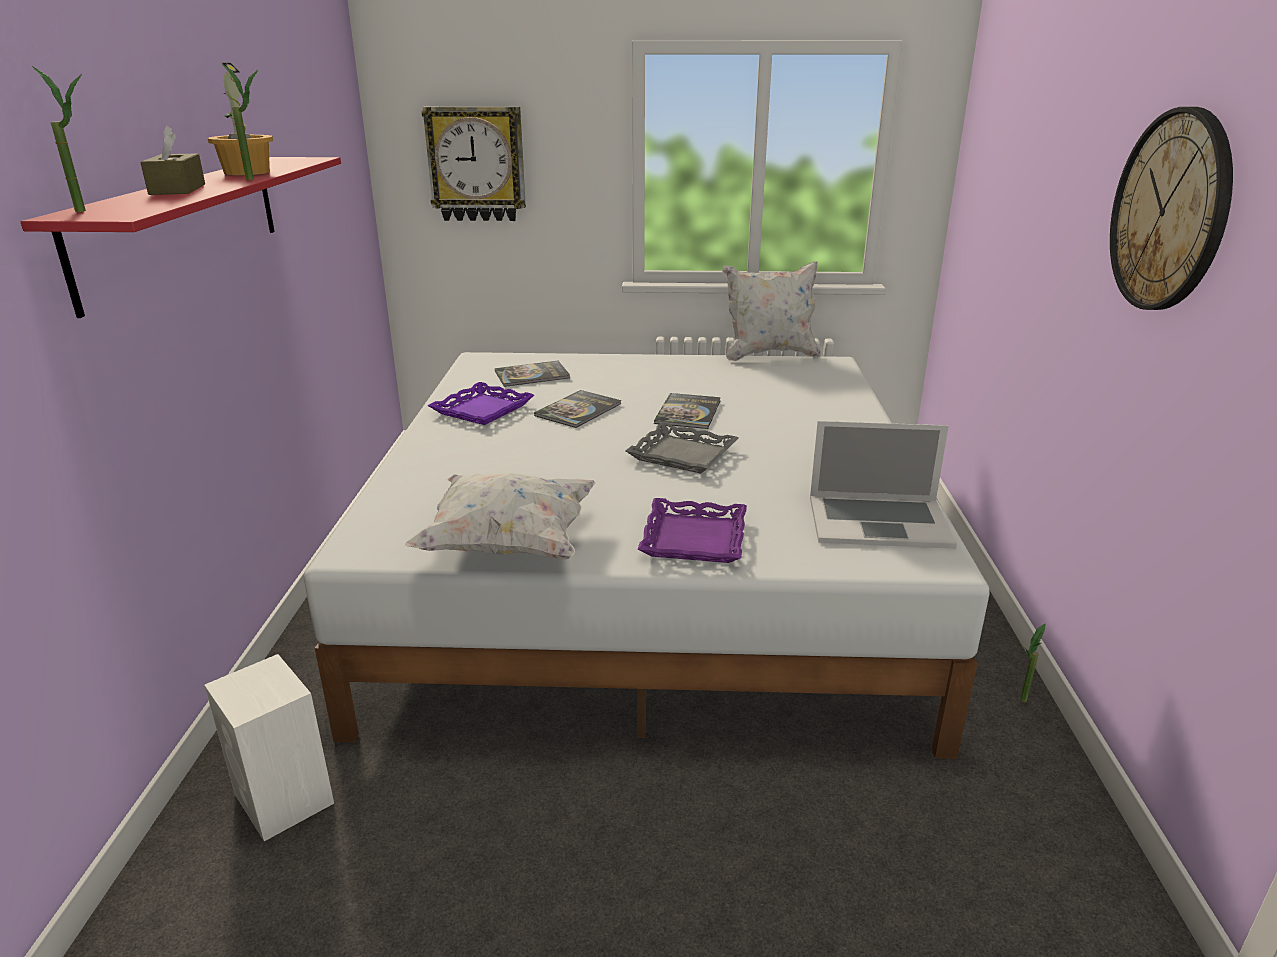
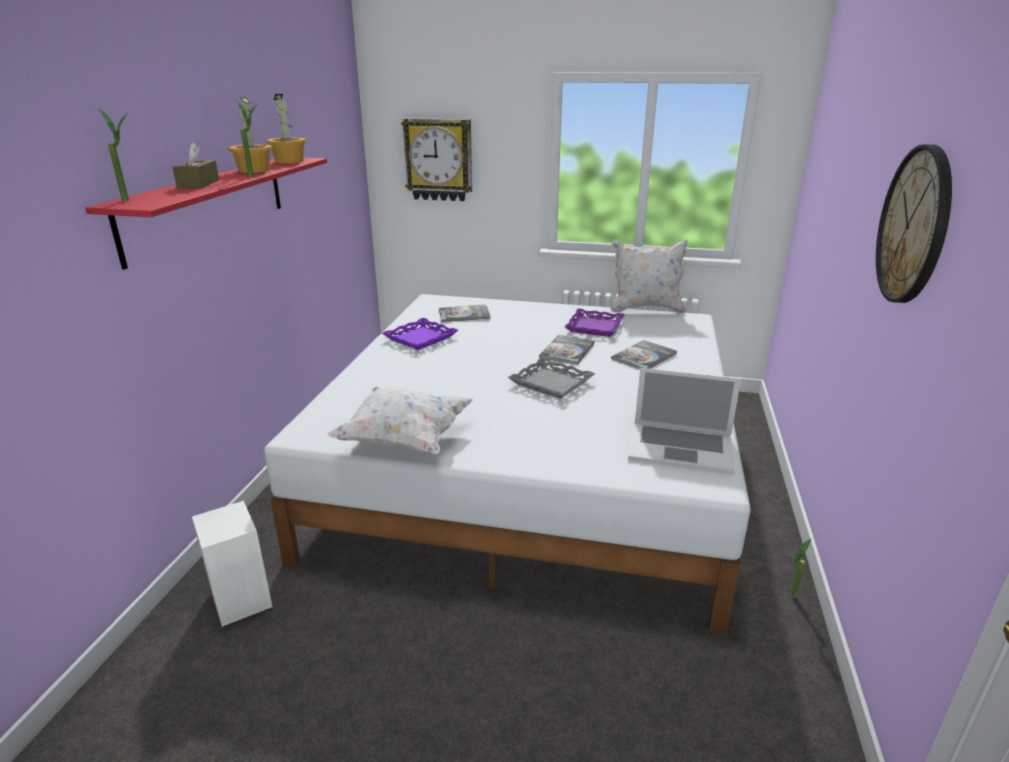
camera: 10 degrees right, 0 degrees up
(289, 161) = (289, 161): none -> potted plant
(578, 410) = (488, 343): book -> book (644, 356)
(695, 539) = (537, 448): purple tray -> purple tray (595, 327)

